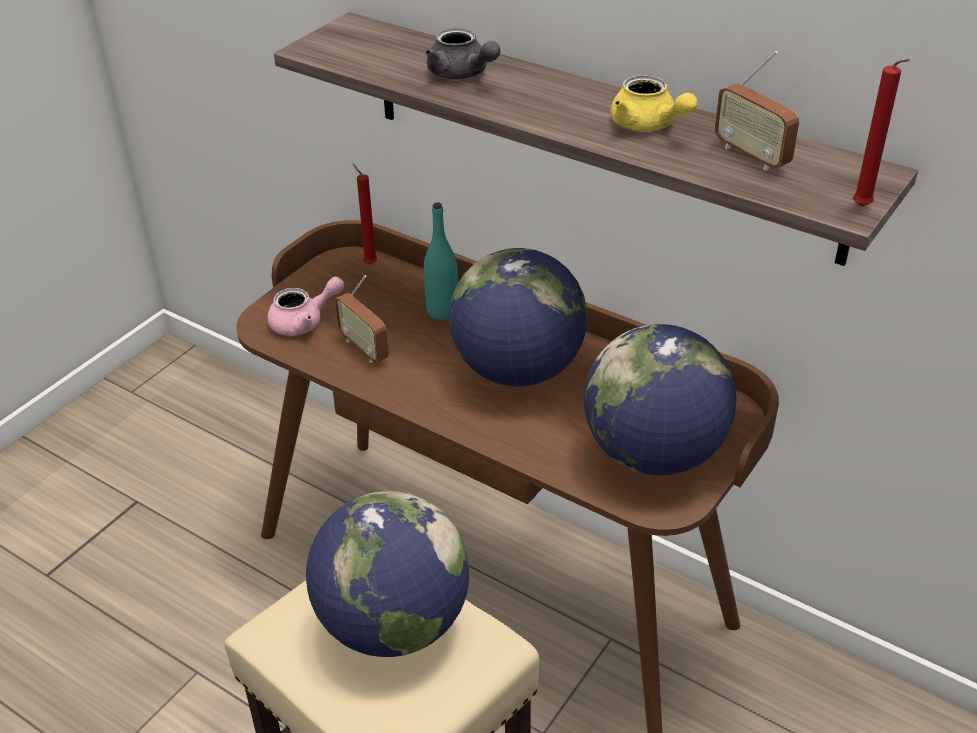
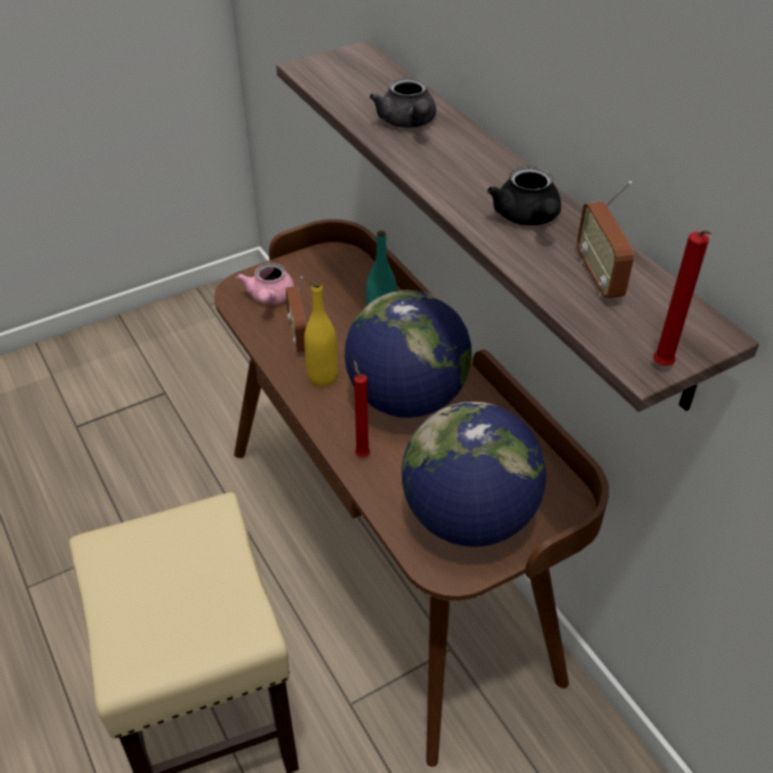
camera: 25 degrees right, 5 degrees up
(304, 322) = (269, 298): pink teapot -> pink teapot turned 90 degrees clockwise
(369, 263) = (353, 263): red candle -> red candle (361, 453)
(393, 624) = (190, 577): globe -> none
(418, 378) = (322, 377): none -> yellow bottle
(648, 126) = (528, 218): yellow teapot -> black teapot

